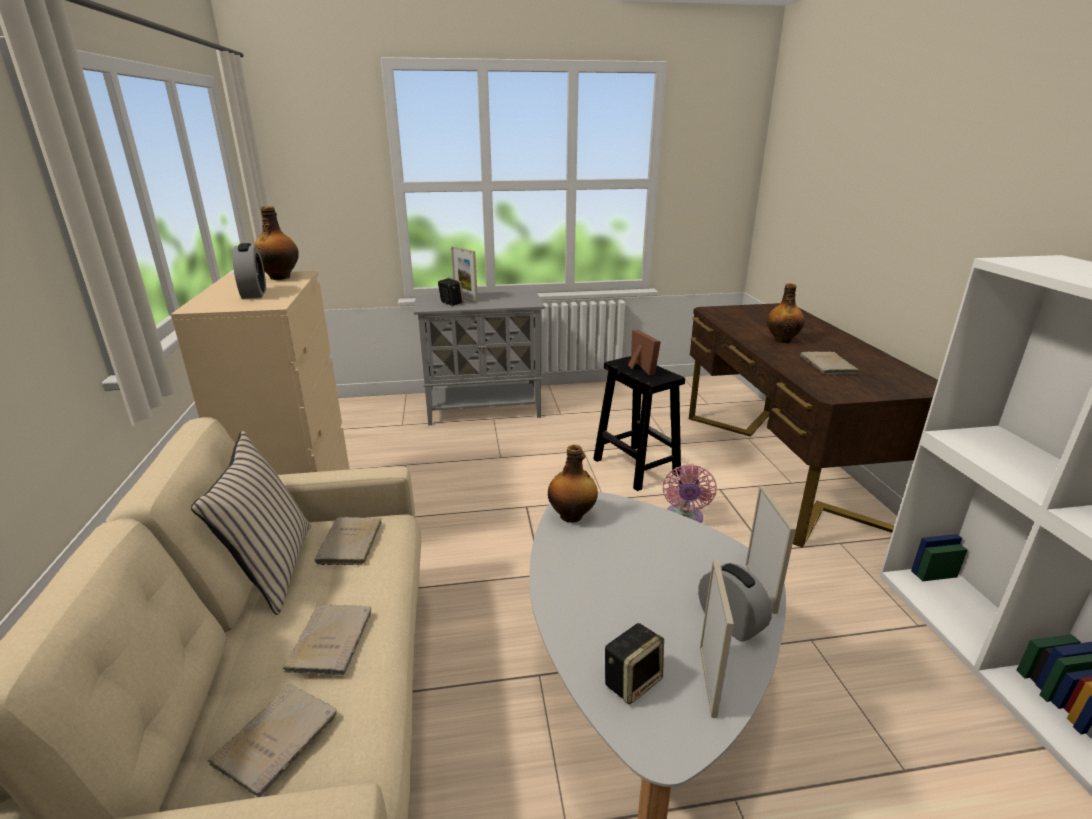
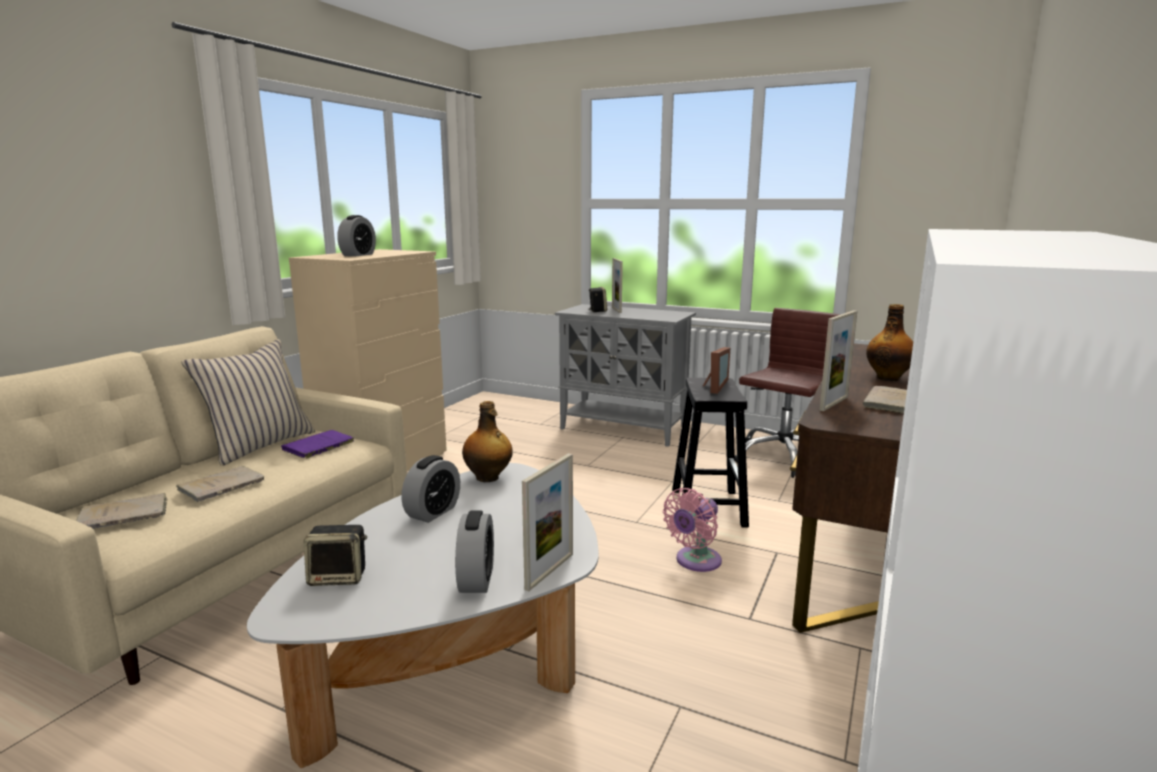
camera: 35 degrees right, 10 degrees down
(280, 277) = (401, 251): bottle -> none
(349, 544) = (316, 447): beige book -> purple book
(589, 572) = (433, 512): none -> alarm clock
(630, 404) = (782, 457): none -> brown office chair
(708, 680) = (388, 601): picture frame -> picture frame (834, 403)

